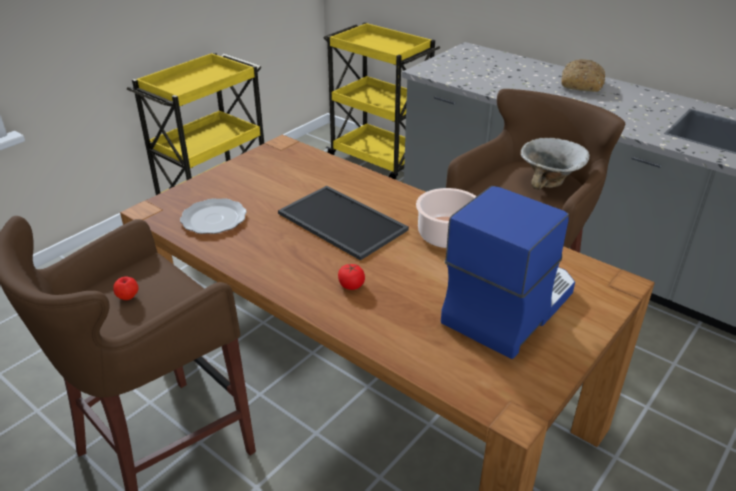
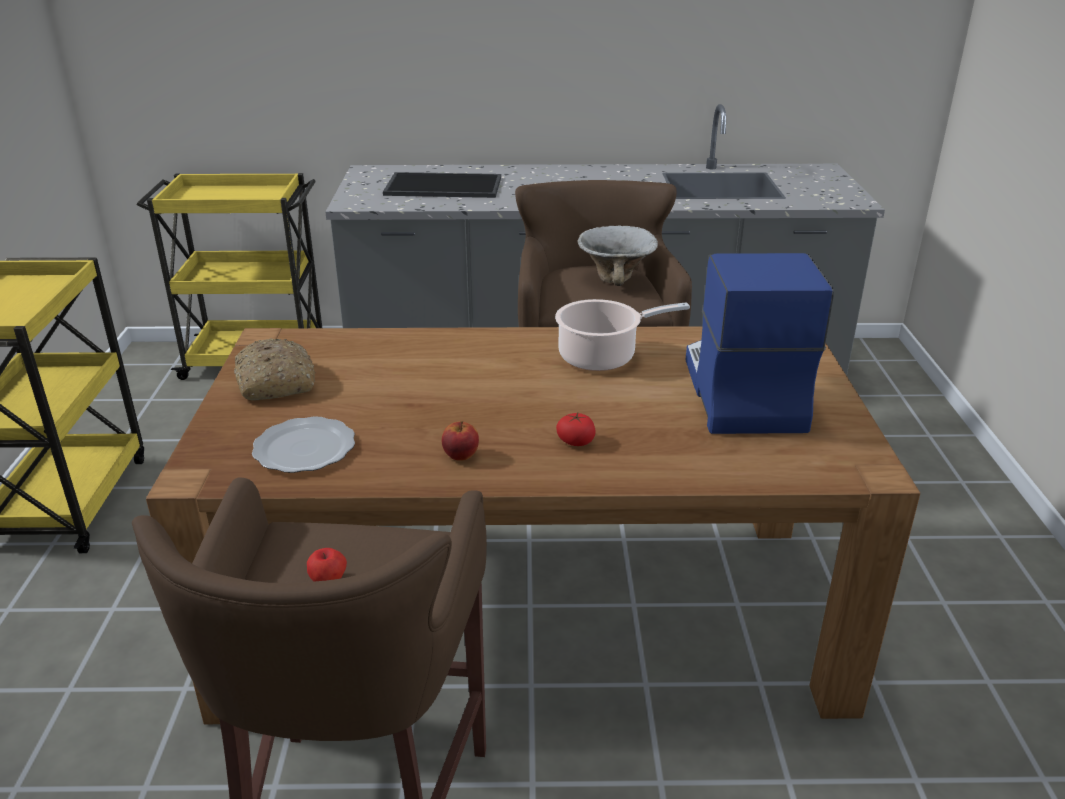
camera: 40 degrees left, 5 degrees down
(278, 261) = (460, 456): none -> apple
(339, 222) = (467, 390): tray -> tray (442, 187)
(581, 84) = (537, 176): bread -> bread (274, 382)

